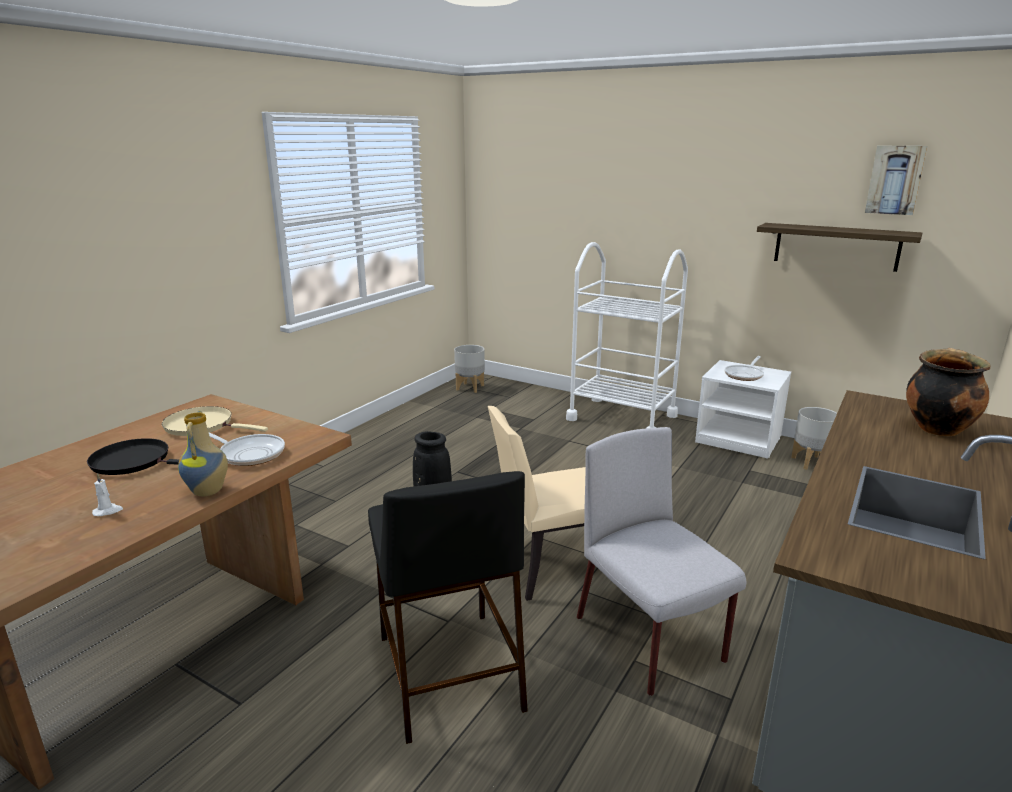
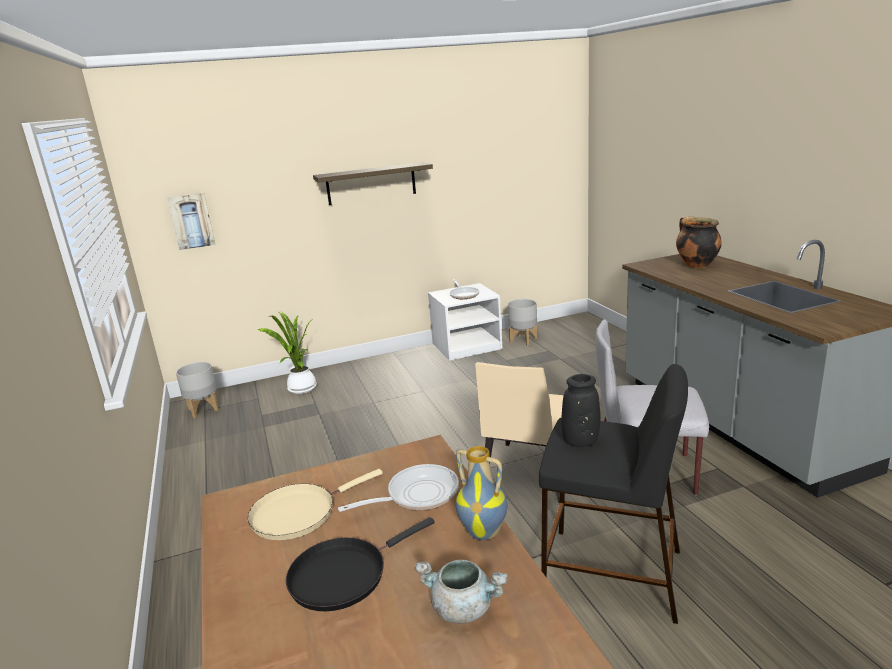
camera: 50 degrees left, 0 degrees up
(108, 511) = (464, 608): white candle -> grey cooking pot
(545, 405) = (300, 389): none -> potted plant
(622, 417) = (374, 369): white cart -> none
(836, 246) = (488, 183): shelf -> shelf (371, 183)
(895, 180) = (513, 130): picture -> picture (191, 221)

